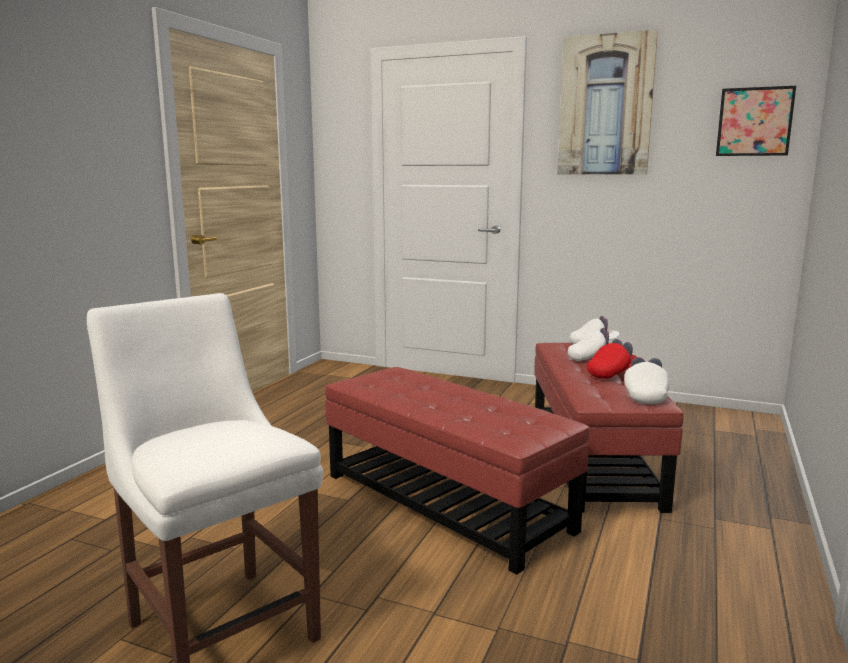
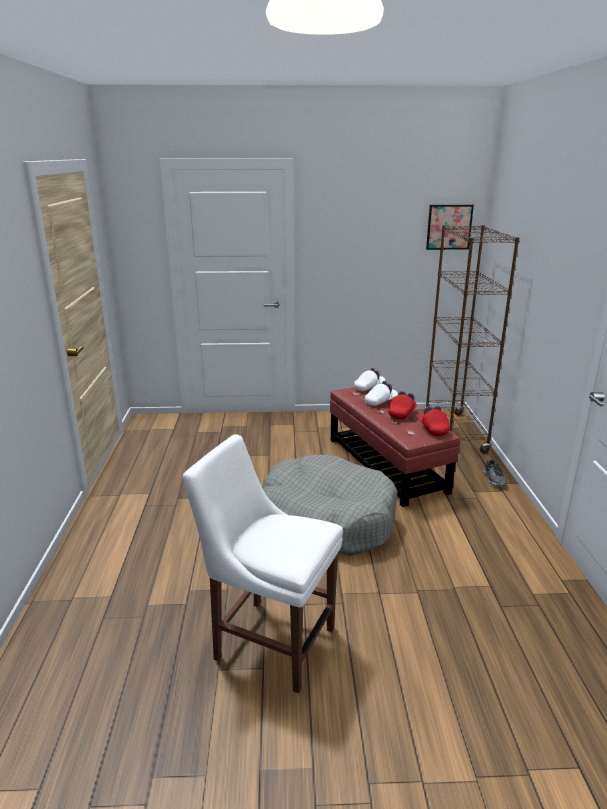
camera: 25 degrees left, 10 degrees up
(445, 501) = (327, 518): red ottoman -> grey dog bed
(605, 106) = (353, 213): picture -> none
(645, 395) = (433, 429): white cap -> red cap
(740, 440) = (454, 433): none -> brown bookcase
(766, 510) = (494, 479): none -> shoe

